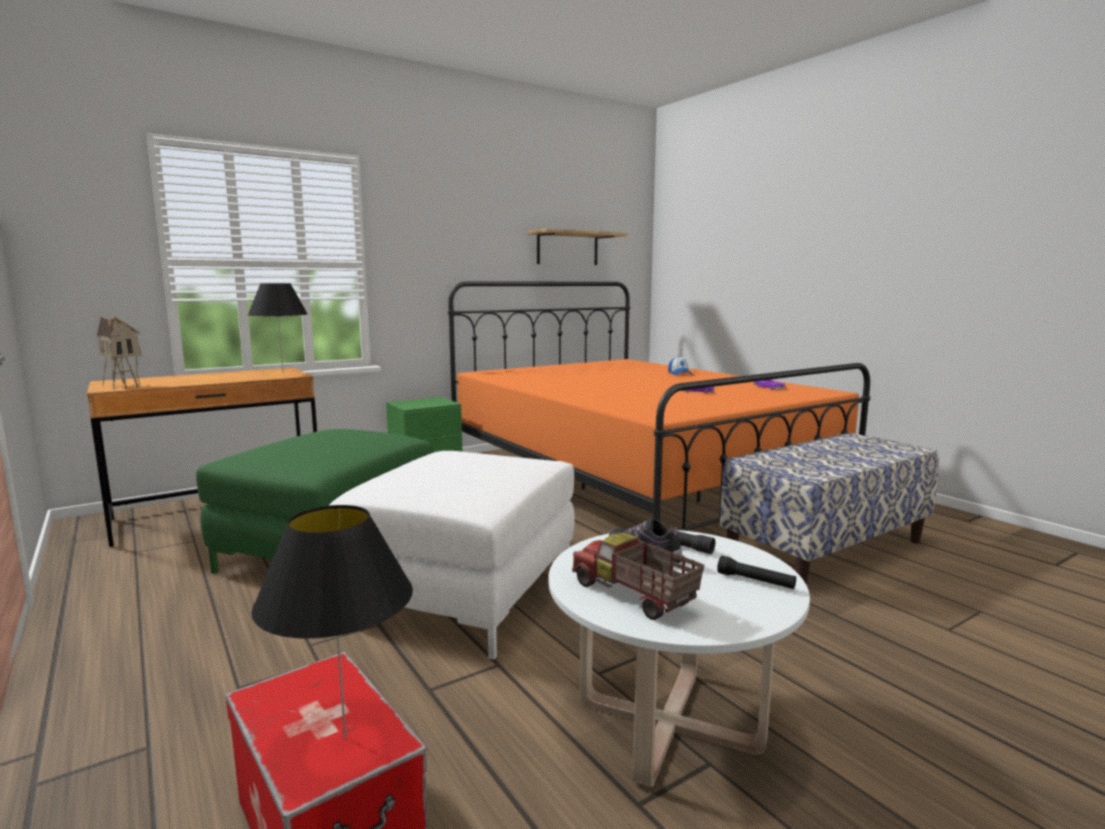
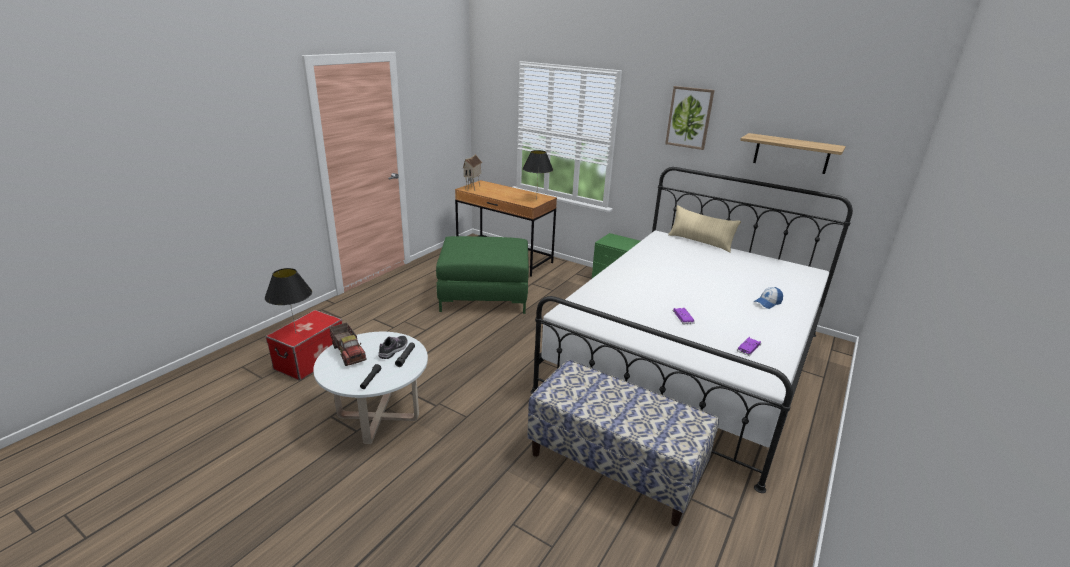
camera: 65 degrees right, 15 degrees up
(462, 218) = (689, 117): none -> picture
(465, 592) = (464, 341): white ottoman -> none
(518, 368) = (700, 242): none -> beige pillow
(633, 596) = (349, 353): toy truck -> toy truck turned 120 degrees clockwise
(635, 478) = (687, 360): orange bed -> white bed

